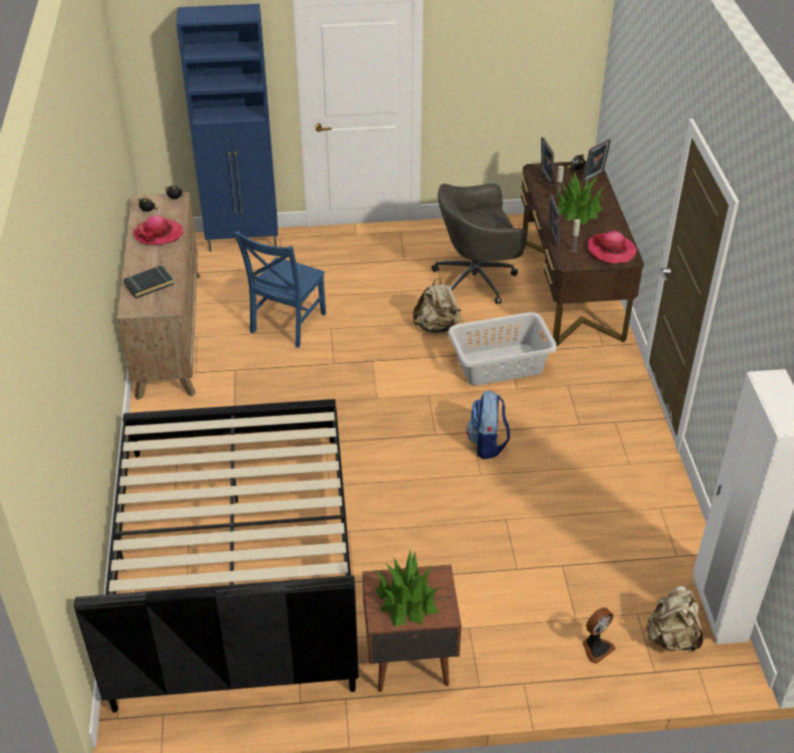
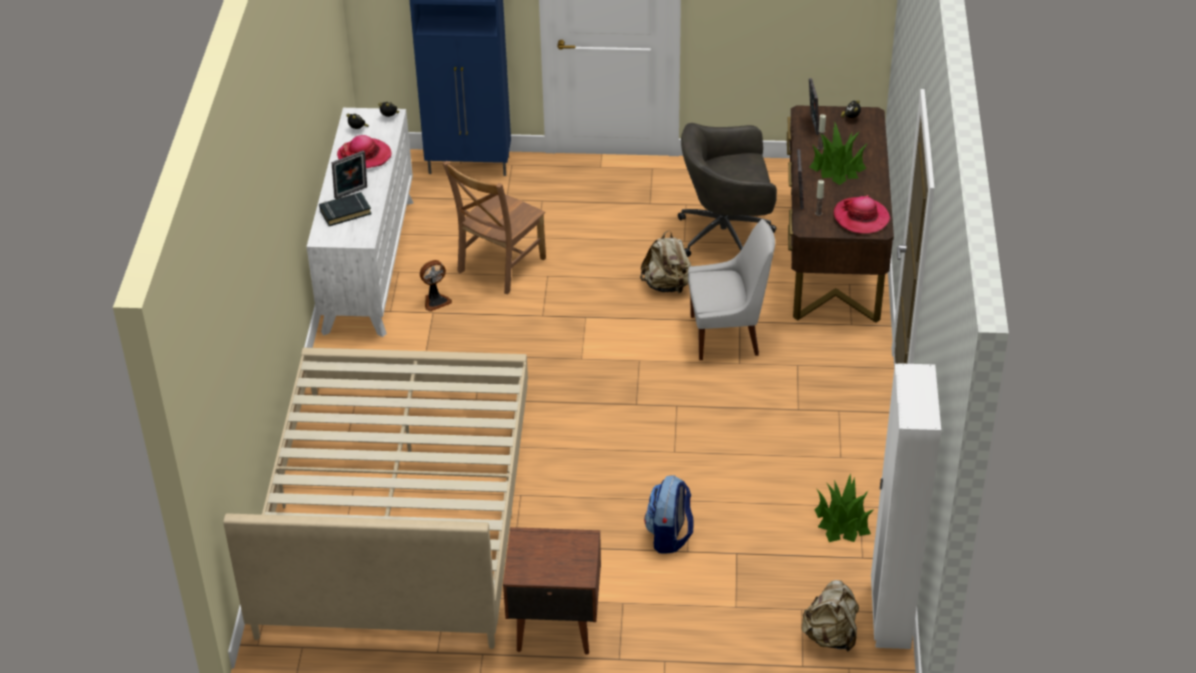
camera: 10 degrees right, 0 degrees up
(169, 333) = (368, 264): brown dresser -> white dresser
(233, 562) = (396, 512): black bed -> beige bed
(286, 324) = (499, 267): blue chair -> brown chair
(407, 600) = (547, 559): potted plant -> potted plant (843, 521)
(487, 444) = (690, 420): backpack -> backpack (669, 536)
(500, 365) = (728, 335): grey laundry basket -> white chair
(594, 177) = (869, 128): picture frame -> picture frame (351, 193)
(596, 647) = (748, 636): fan -> fan (435, 301)

